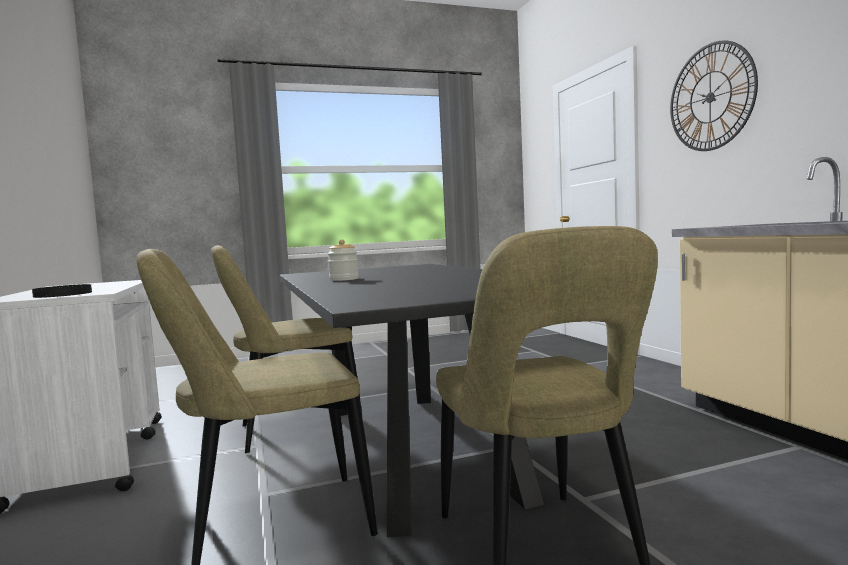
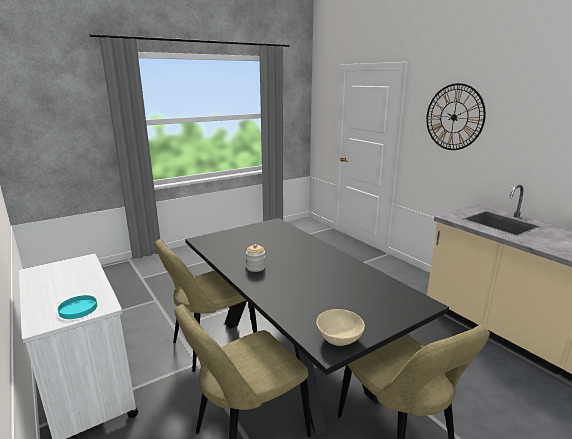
camera: 15 degrees left, 15 degrees up
(63, 294) = (78, 309): black plate -> turquoise plate
(391, 301) = (339, 339): none -> beige bowl

